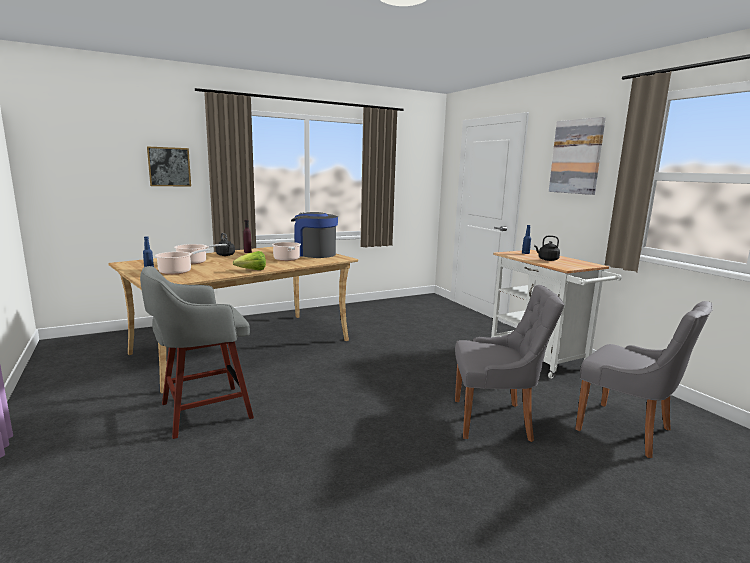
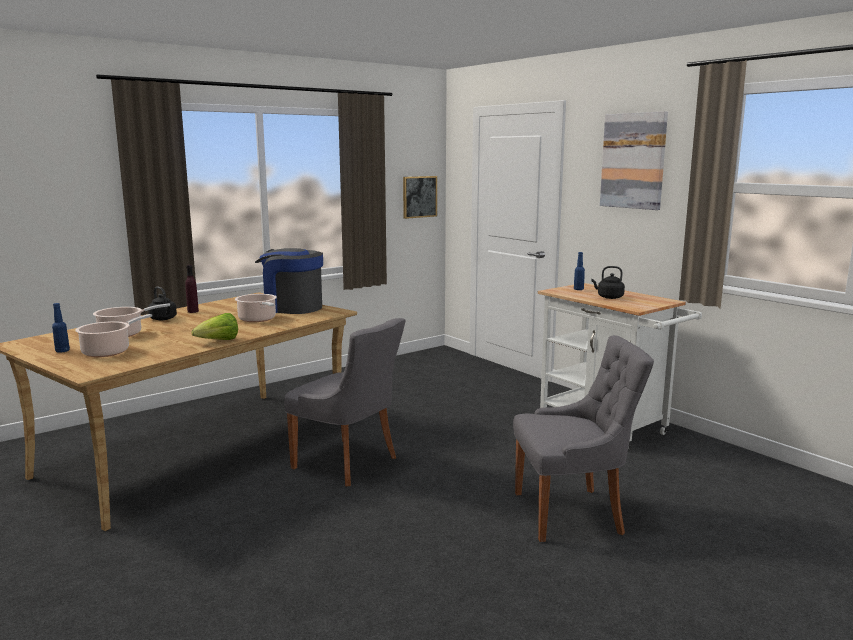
camera: 10 degrees left, 0 degrees up
(169, 167) = (61, 191): picture -> picture (419, 196)
(202, 411) = (177, 549): grey stool -> none
(627, 430) = (729, 507): grey chair -> grey chair (348, 463)

